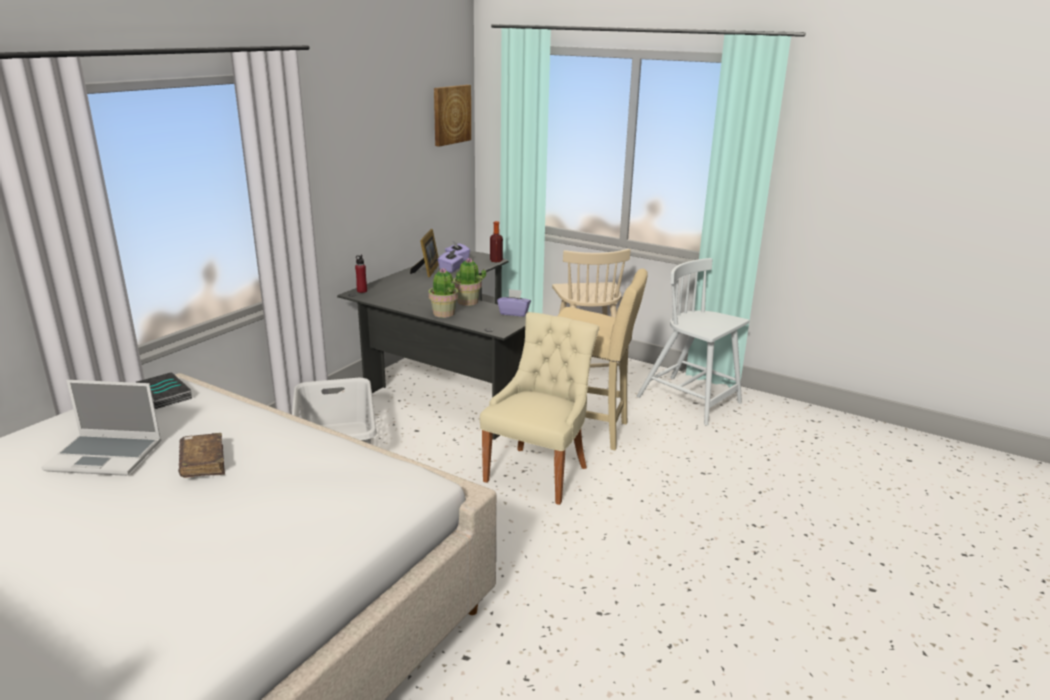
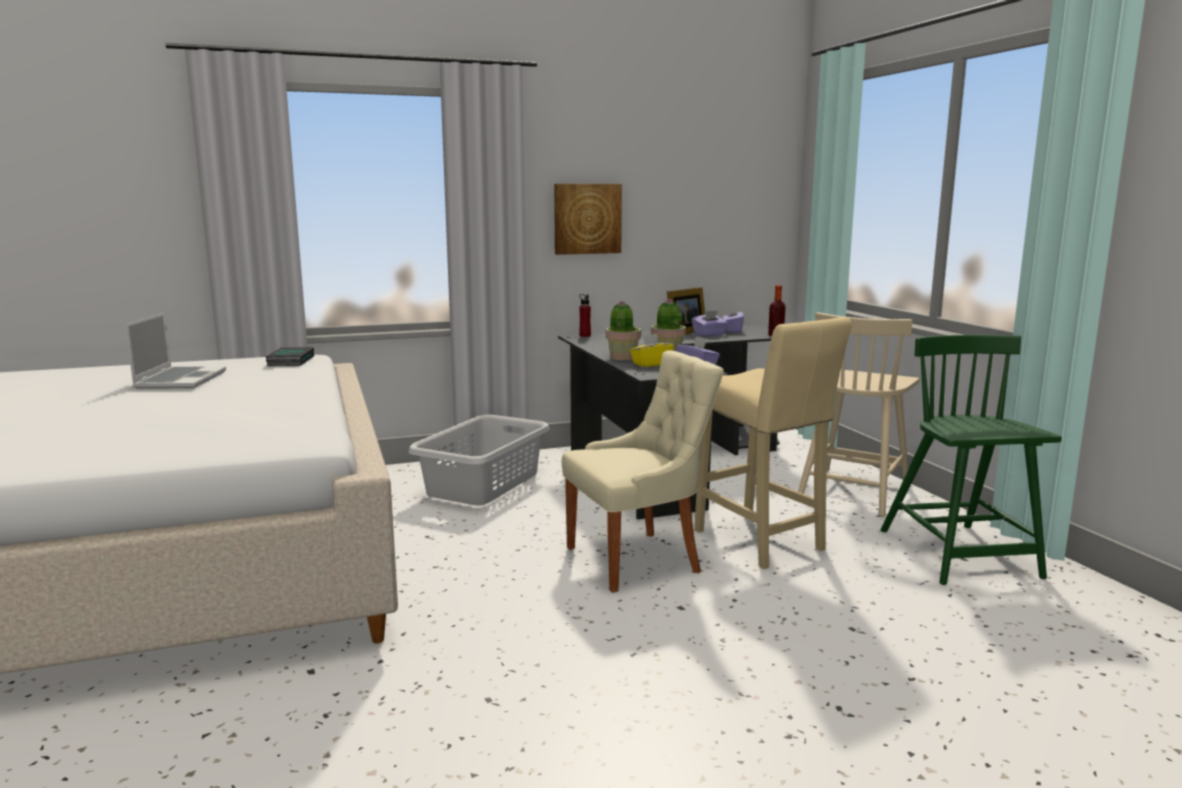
camera: 40 degrees right, 10 degrees down
(107, 456) = (180, 380): laptop -> laptop turned 135 degrees counterclockwise
(203, 463) = (215, 395): brown book -> none
(451, 114) = (758, 162): picture -> picture (587, 219)
(477, 317) = (651, 364): none -> yellow tissue box
(690, 401) = (959, 555): white chair -> green chair

